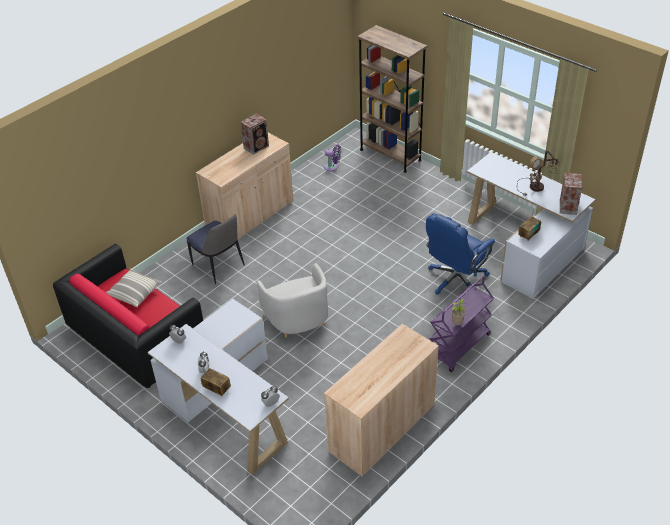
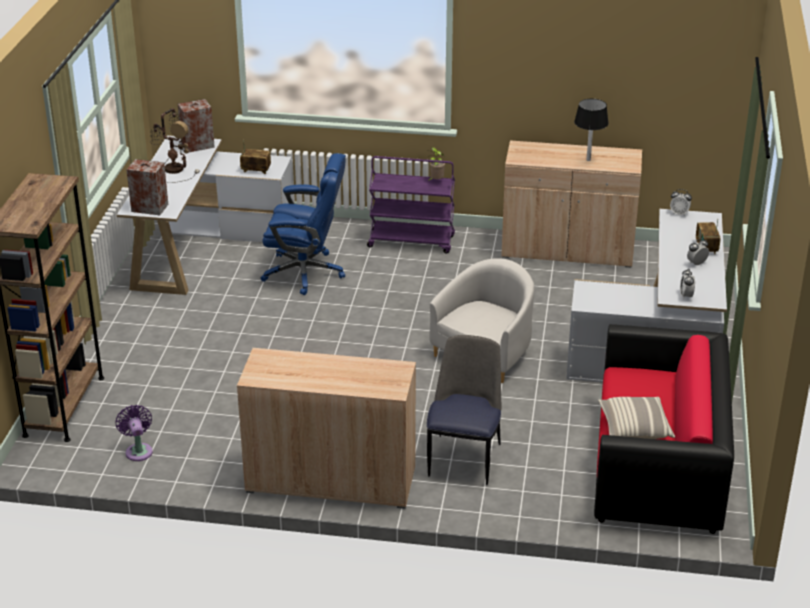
camera: 125 degrees left, 10 degrees down
(257, 147) = (288, 371): speaker -> speaker (149, 207)
(370, 373) = (588, 160): none -> black table lamp

